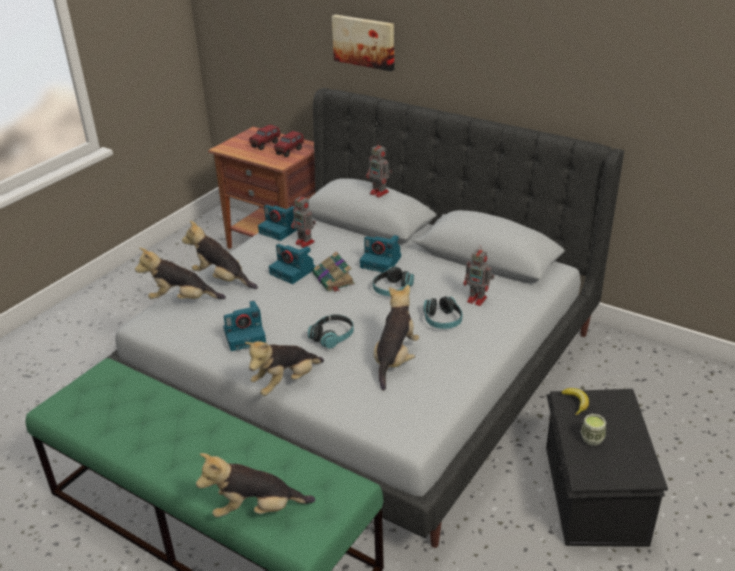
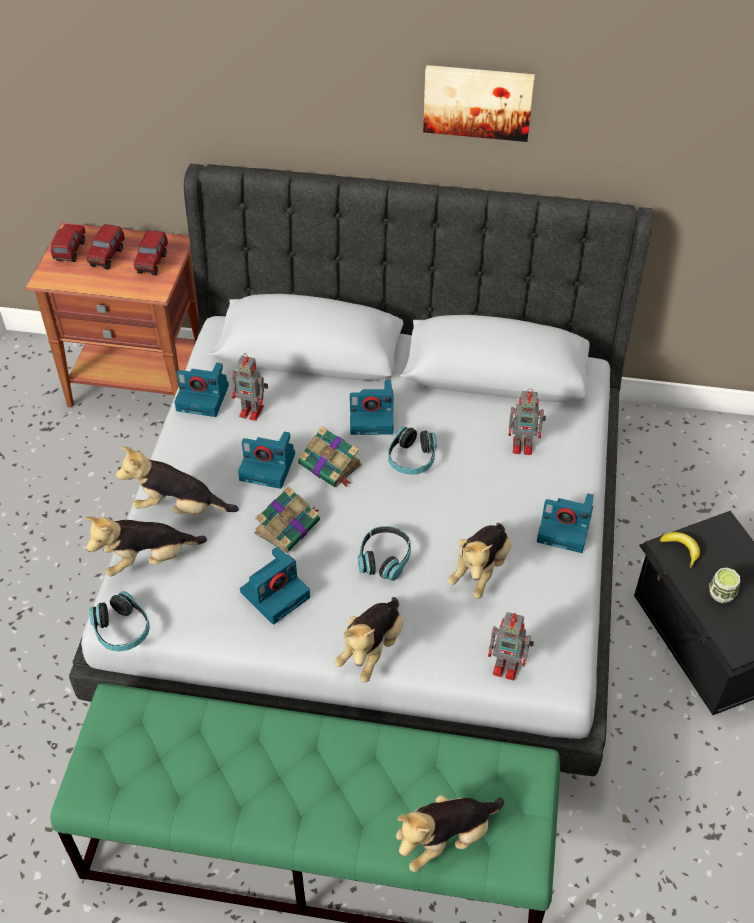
camera: 25 degrees left, 15 degrees up
(246, 139) = (70, 252): none -> toy truck
(281, 303) = (288, 526): none -> book
(364, 41) = (252, 95): picture -> picture (478, 101)
(380, 193) = (332, 315): toy robot -> toy robot (507, 667)
(395, 359) = (480, 570): plush toy -> plush toy turned 150 degrees counterclockwise
(442, 320) = (501, 491): headphones -> headphones (122, 630)
(476, 352) = (565, 528): none -> camera

